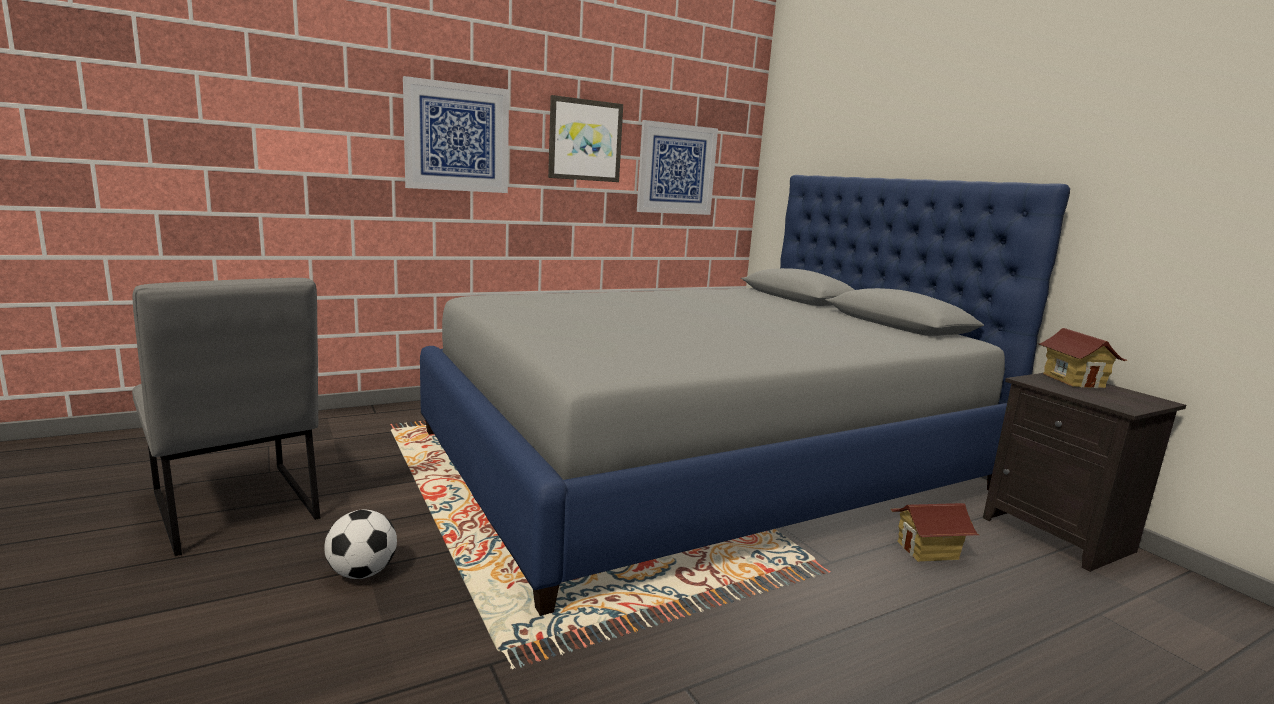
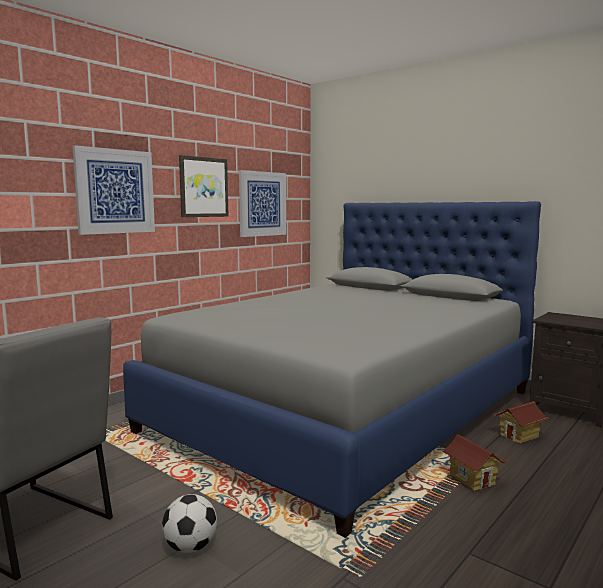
camera: 20 degrees left, 5 degrees down
(1073, 381) = (563, 316): toy house -> toy house (472, 479)

